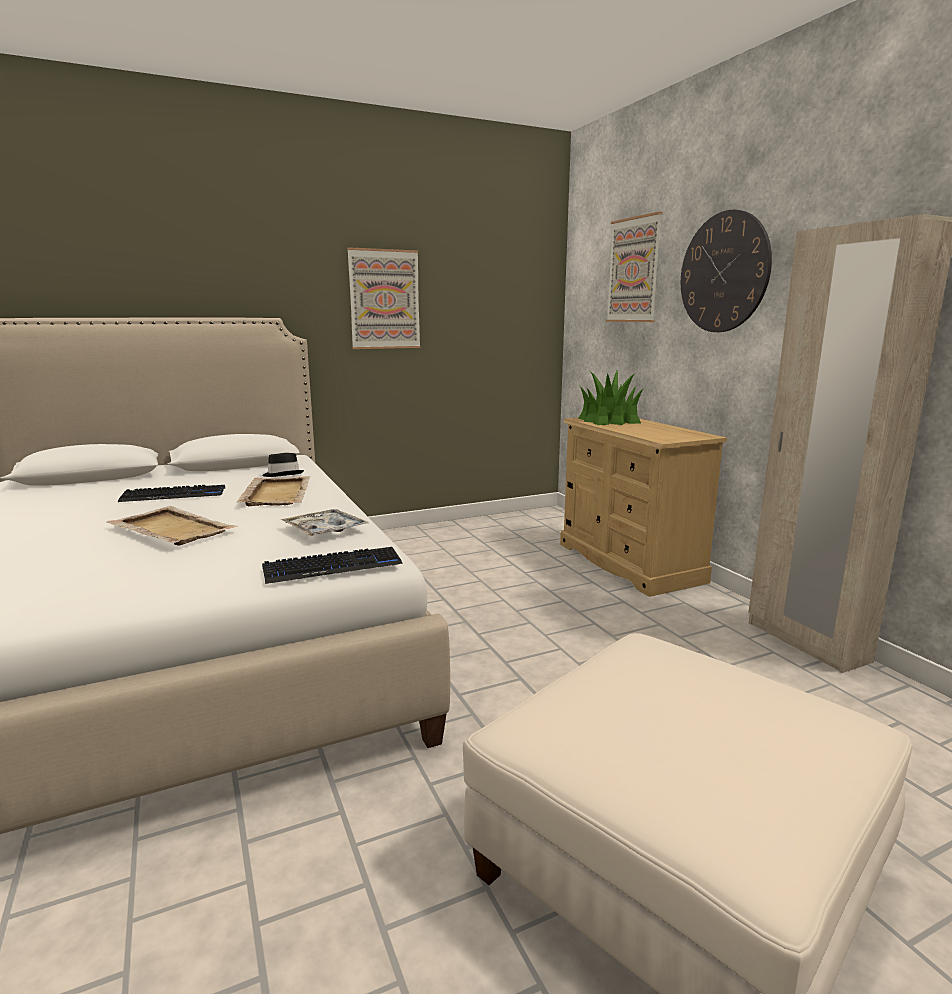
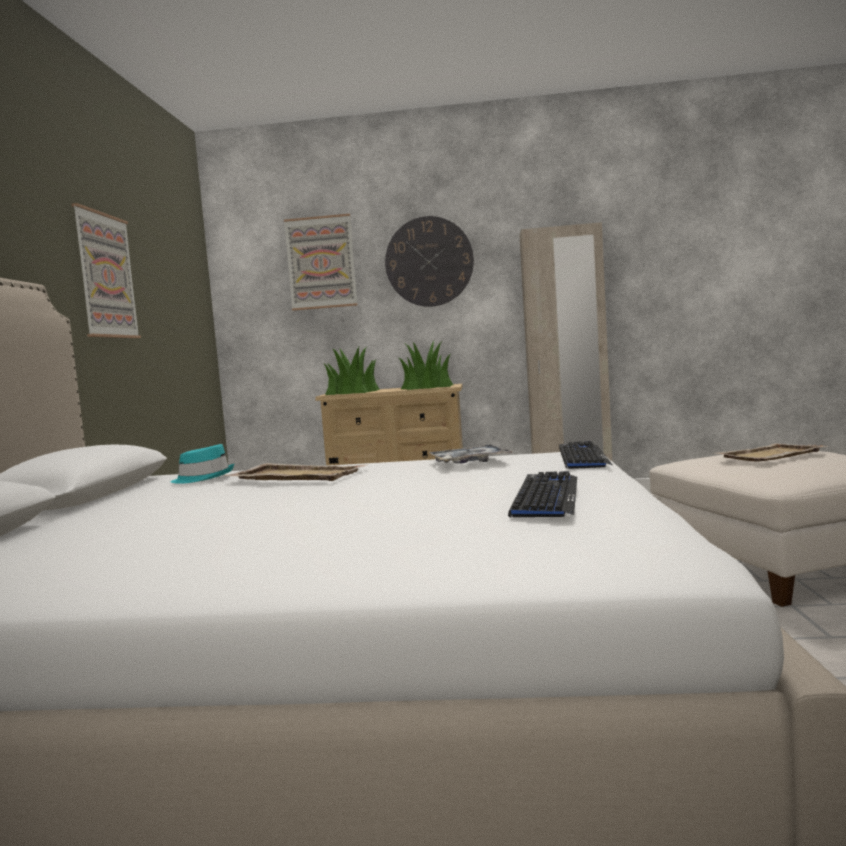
camera: 60 degrees left, 10 degrees down
(171, 529) = (382, 496): beige tray -> beige tray (770, 455)
(174, 495) = (201, 506): keyboard -> keyboard (546, 497)
(283, 474) = (204, 478): black hat -> turquoise hat
(663, 433) = (426, 387): none -> potted plant

